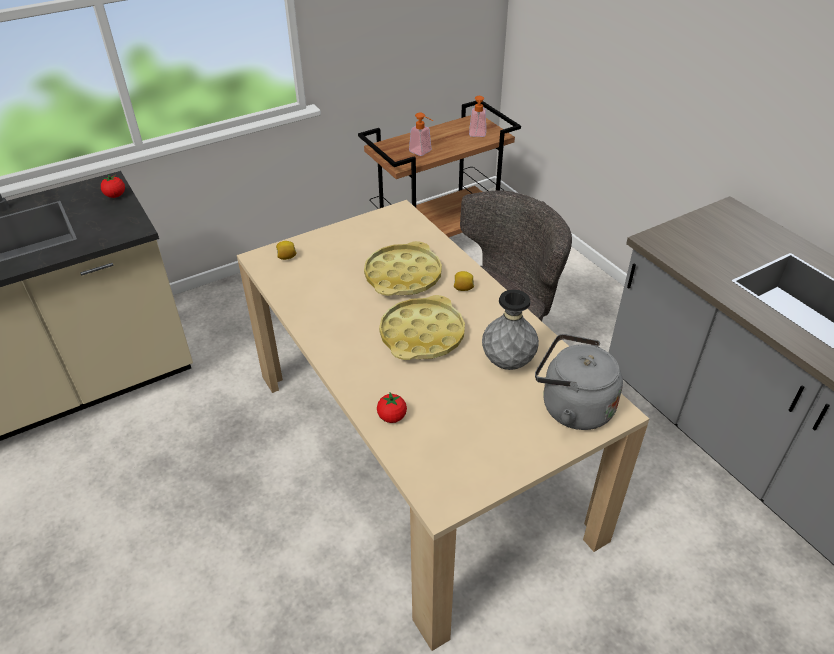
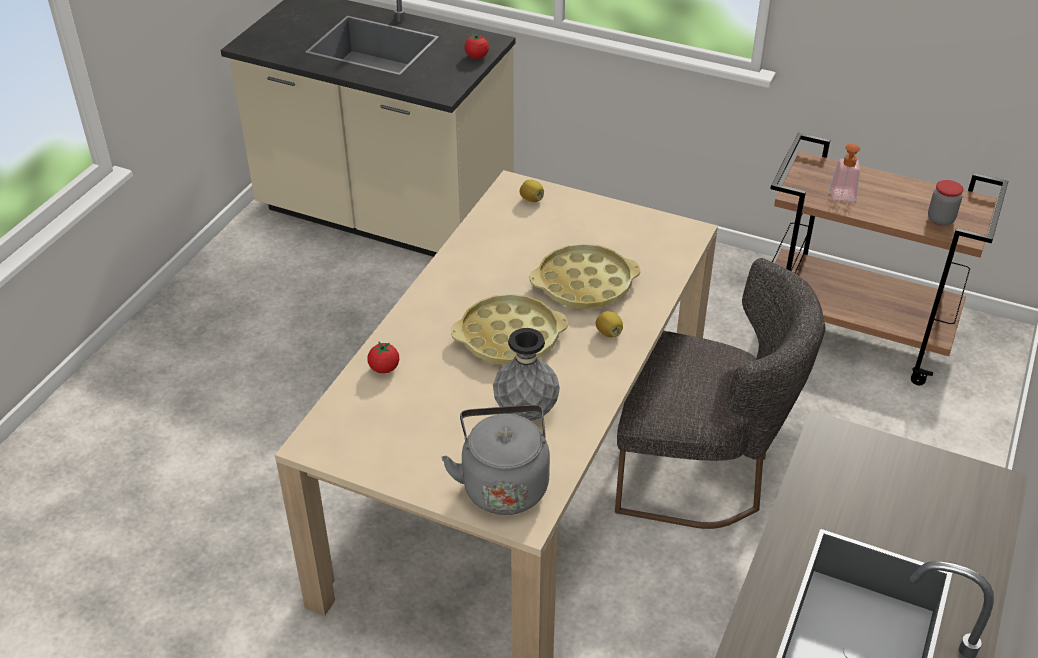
camera: 55 degrees right, 0 degrees up
(477, 135) = (940, 219): soap dispenser -> jar

